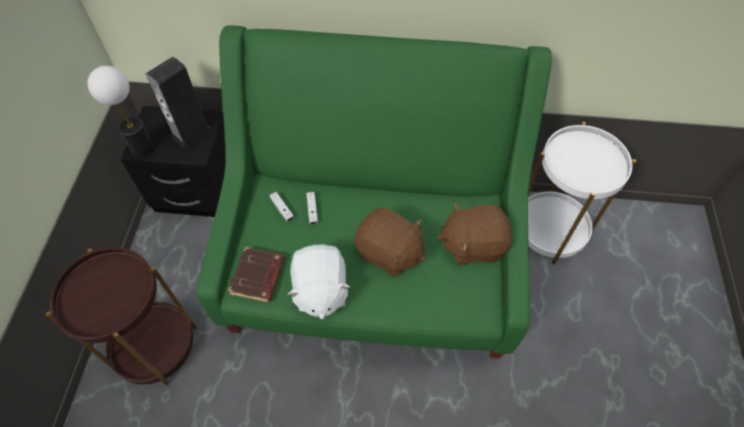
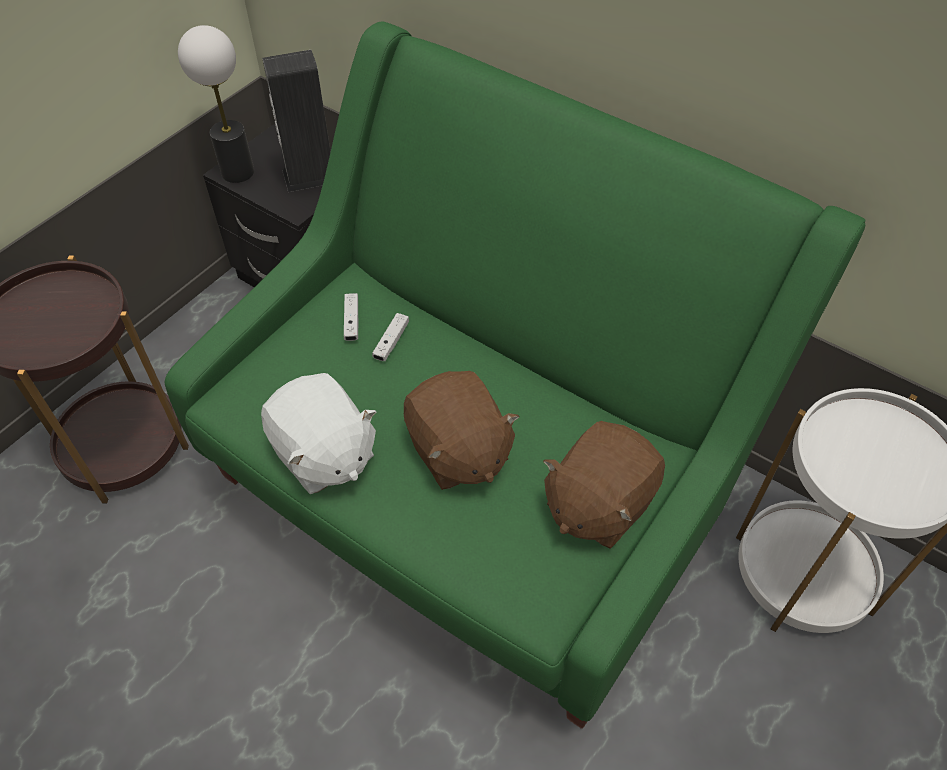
camera: 30 degrees right, 5 degrees down
(258, 277) = (255, 396): brown book -> none
(320, 290) = (323, 454): white plush toy -> white plush toy turned 60 degrees counterclockwise
(473, 245) = (597, 503): brown plush toy -> brown plush toy turned 75 degrees counterclockwise

